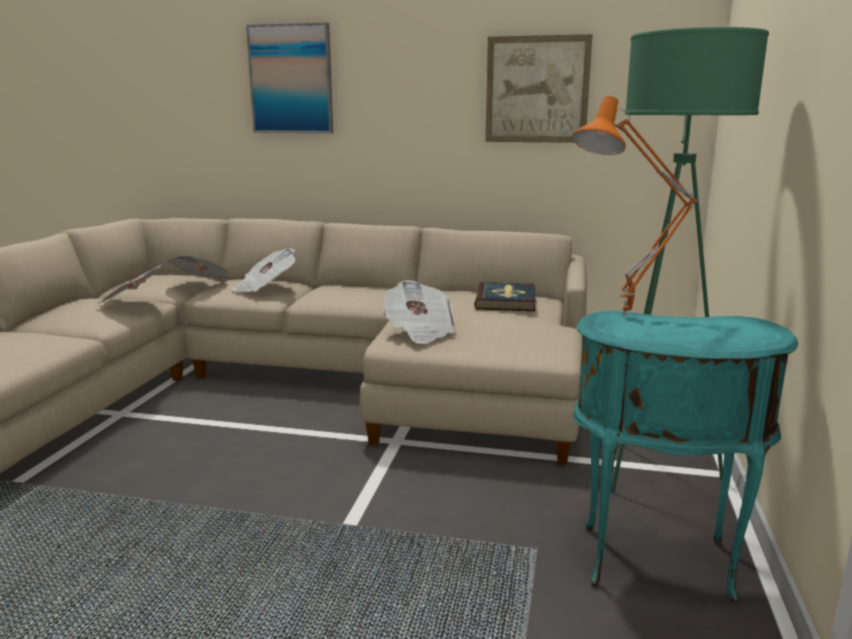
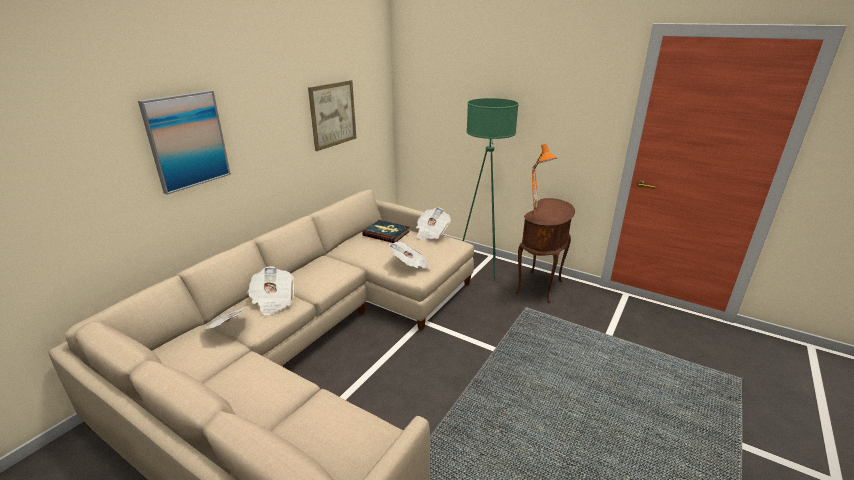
camera: 70 degrees left, 10 degrees up
(133, 302) = (255, 364): newspaper -> newspaper (431, 233)
(658, 565) = (541, 287): turquoise side table -> brown side table

